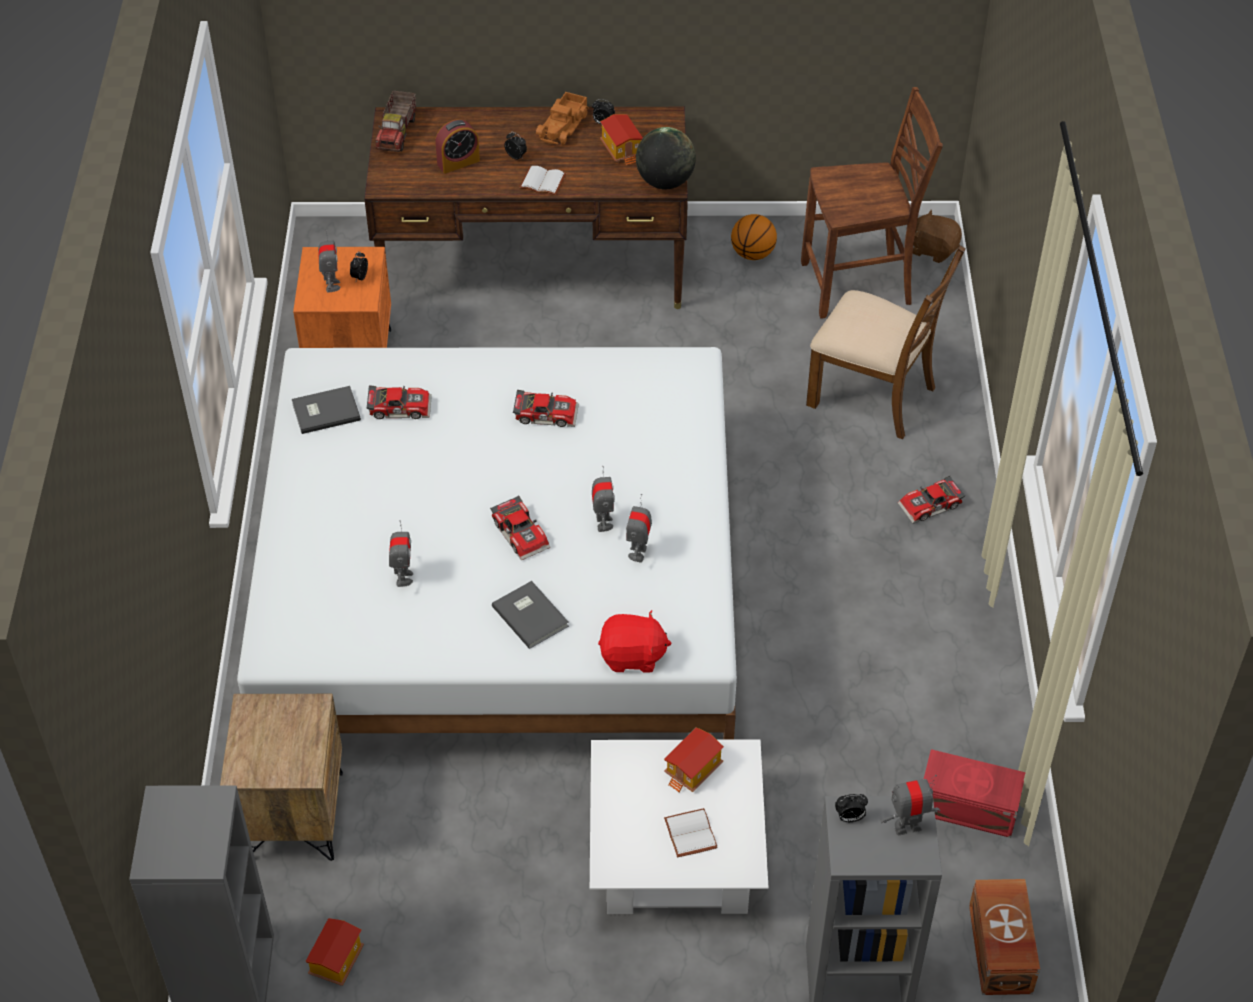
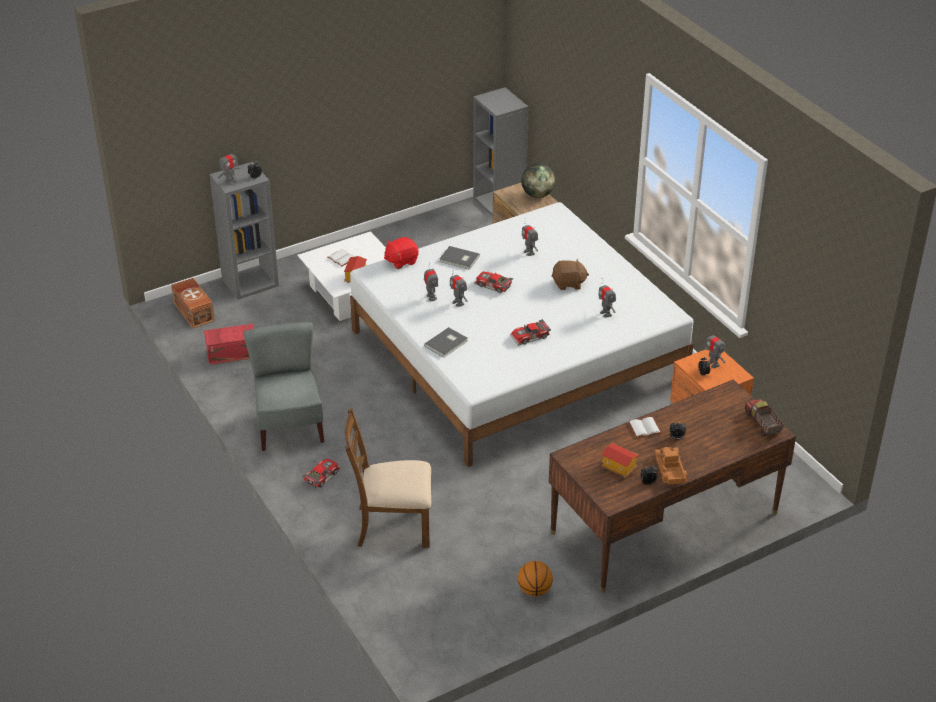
camera: 150 degrees right, 10 degrees down
(325, 411) = (639, 298): grey book -> grey book (447, 343)
(336, 960) = (463, 220): toy house -> none
(400, 406) = (606, 313): toy car -> toy robot
(458, 162) = (706, 420): alarm clock -> none
(665, 182) = (572, 458): globe -> globe (537, 195)
(859, 285) = (448, 597): brown chair -> none
(933, 249) = (415, 647): brown plush toy -> brown plush toy (568, 284)
(938, 609) = (289, 427): none -> grey chair

